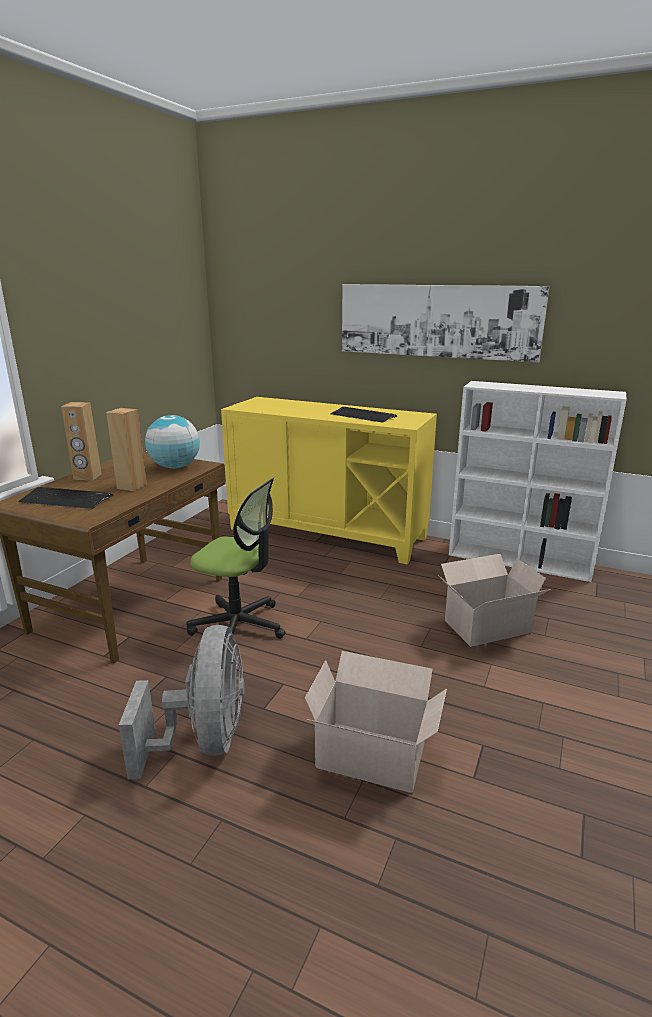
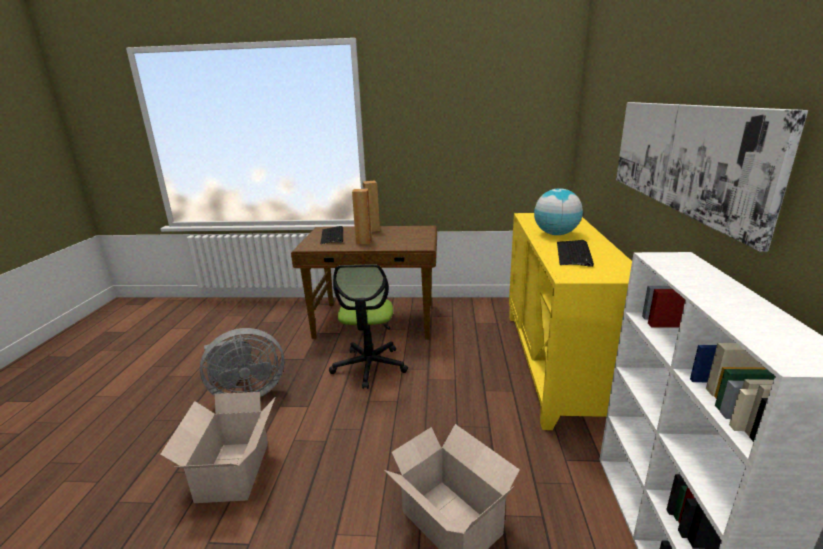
camera: 70 degrees right, 0 degrees up
(175, 467) = (410, 241): globe -> globe (555, 234)

